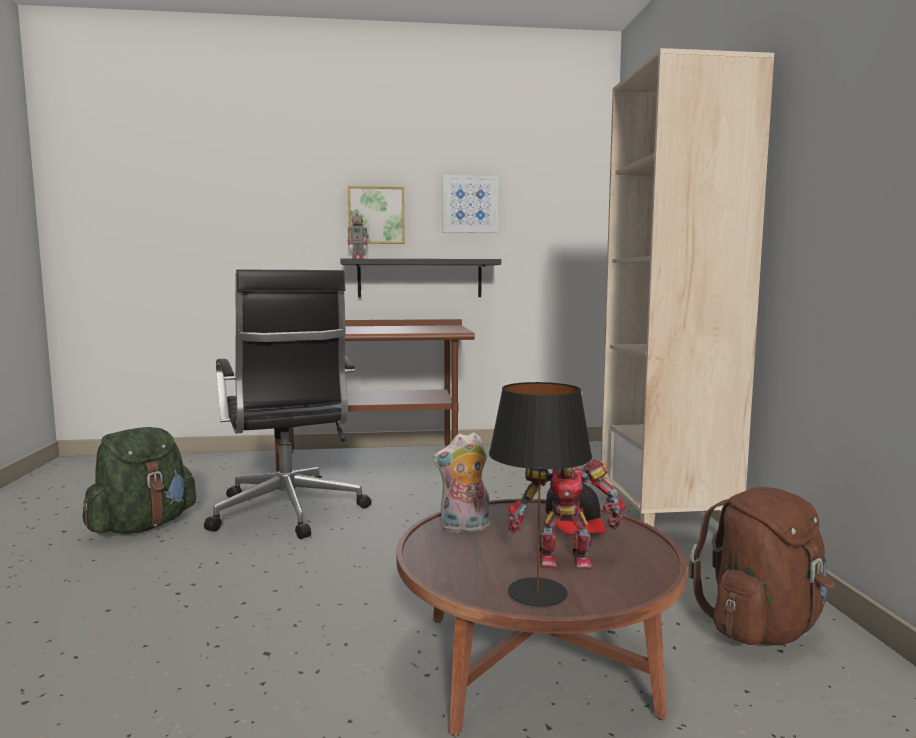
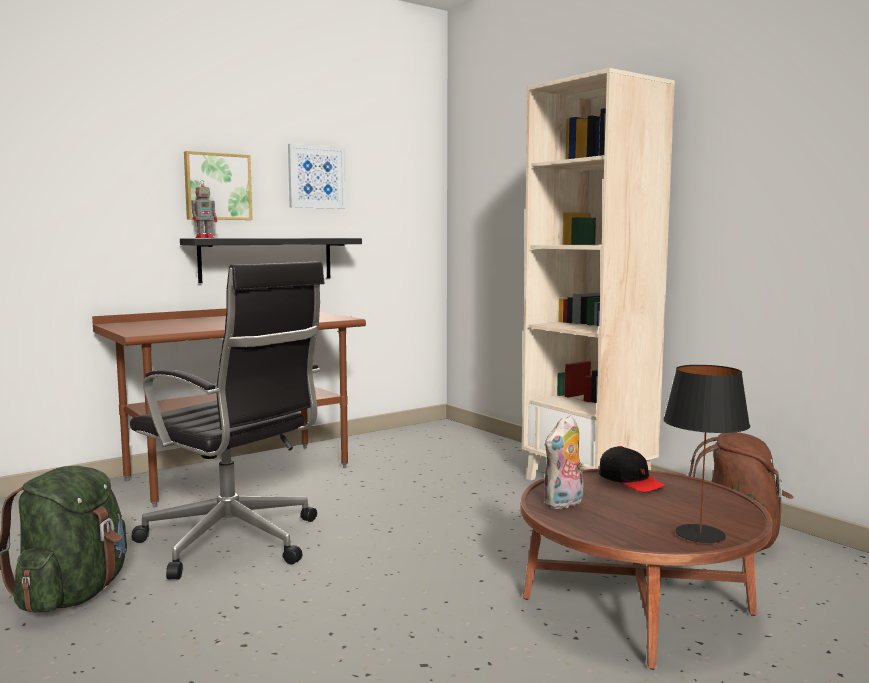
camera: 30 degrees left, 0 degrees up
(563, 557) = (669, 509): toy robot -> none

